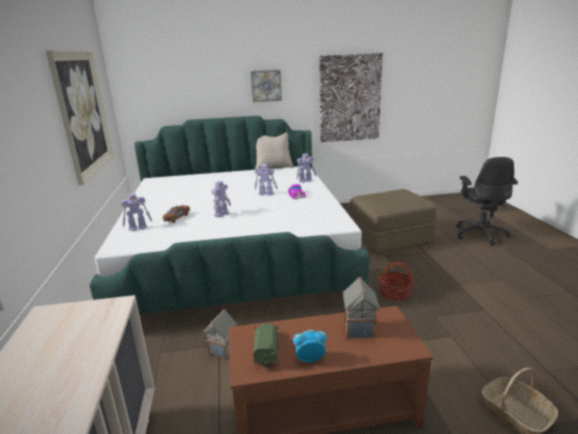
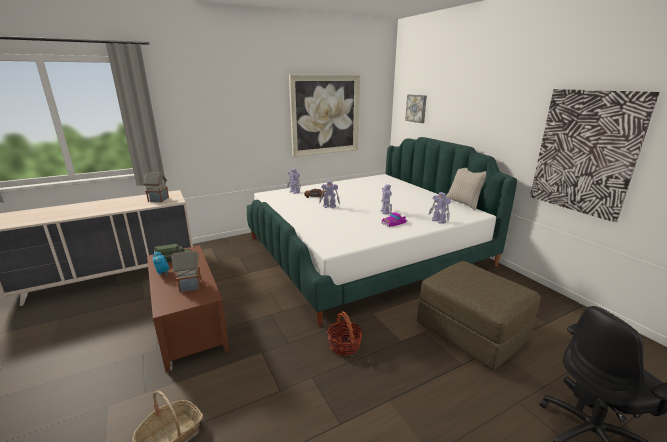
camera: 70 degrees right, 0 degrees up
(223, 349) = (243, 275): toy house -> toy house (159, 200)
(266, 85) = (490, 117): picture -> picture (416, 108)

